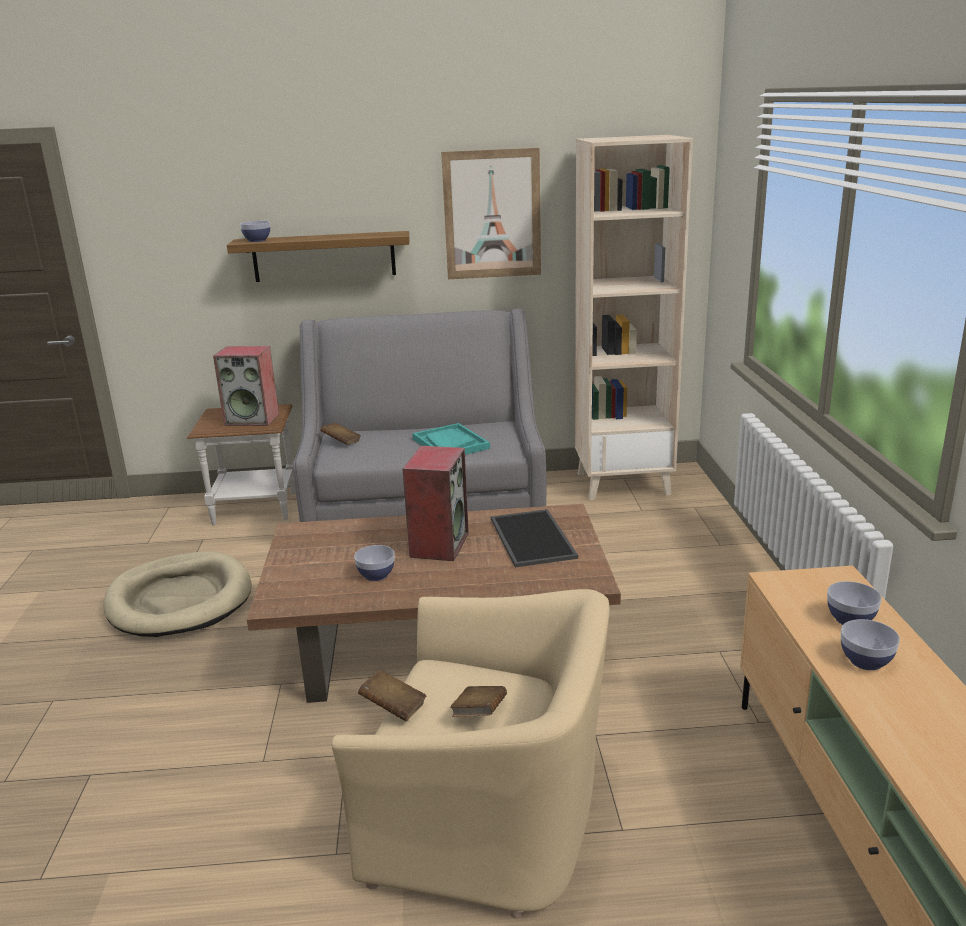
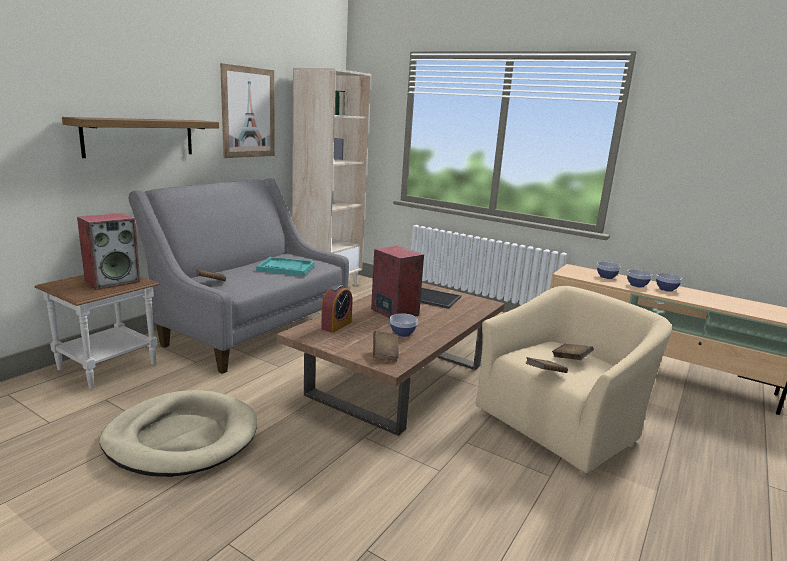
camera: 55 degrees left, 5 degrees down
(257, 240) = (98, 118): bowl -> bowl (666, 289)
(298, 590) = (385, 354): none -> brown book
(343, 536) = (336, 325): none -> alarm clock

